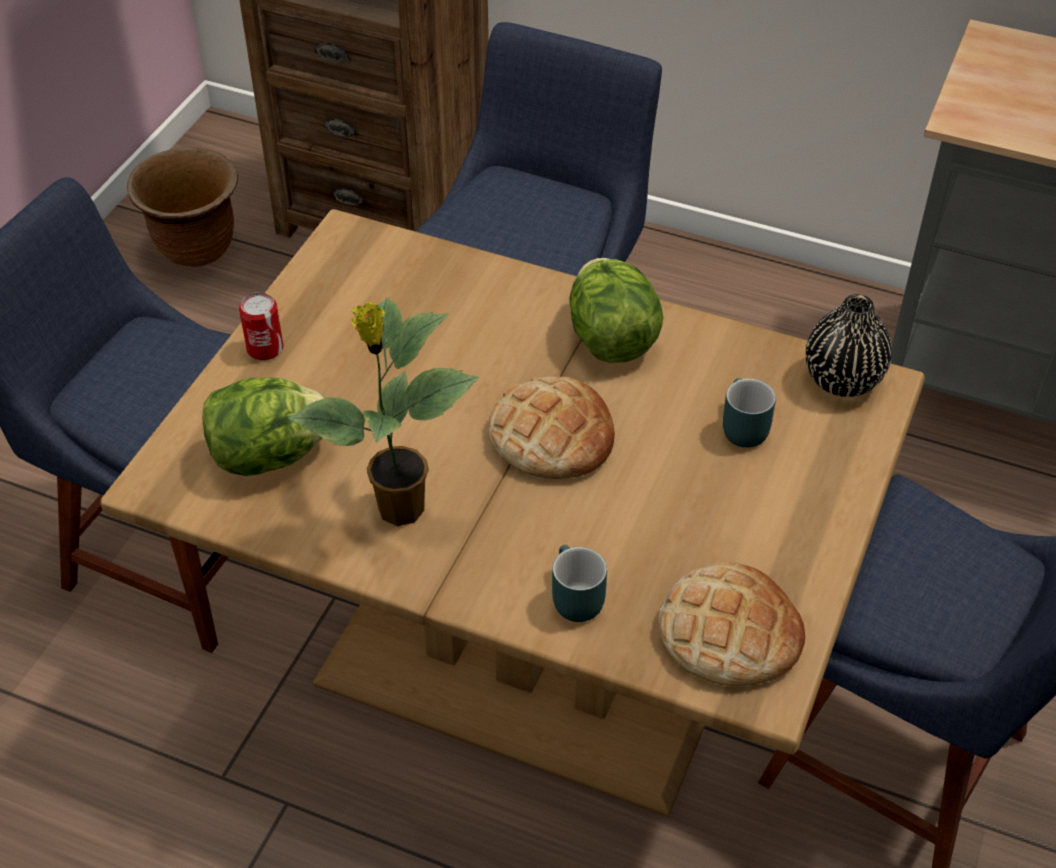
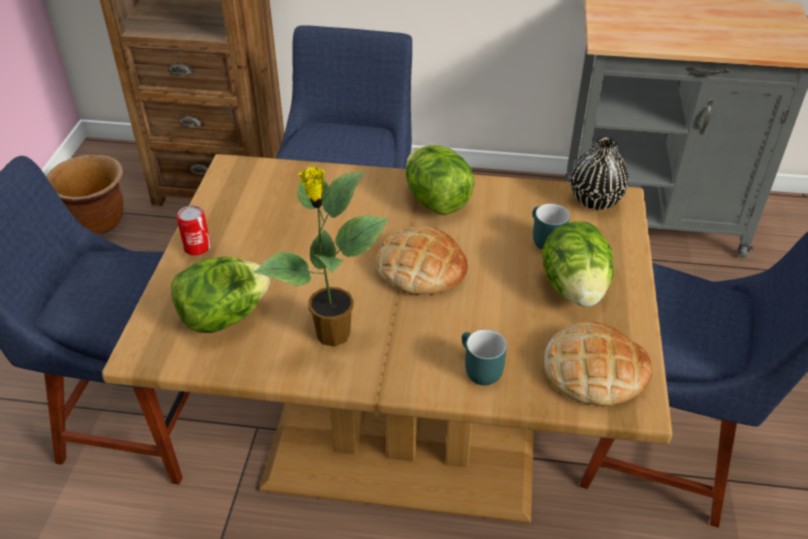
camera: 15 degrees left, 5 degrees down
(753, 510) = (574, 288): none -> lettuce

